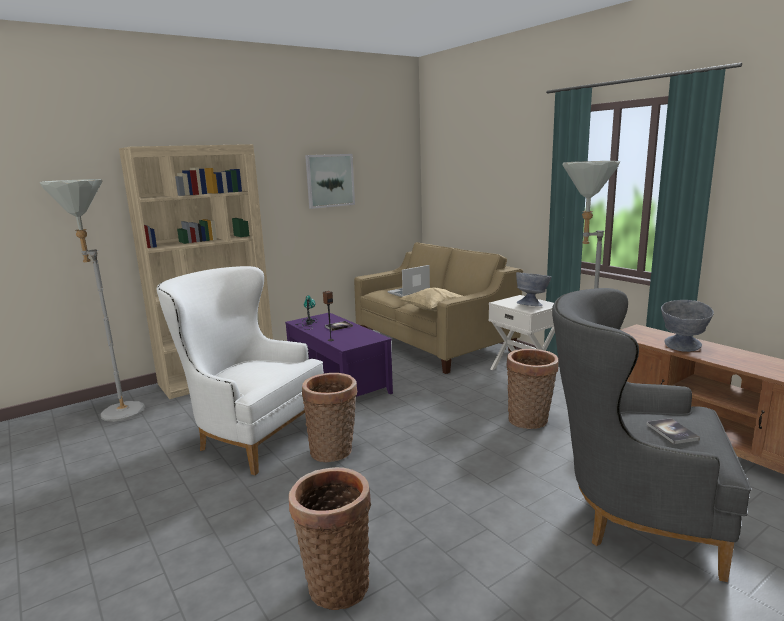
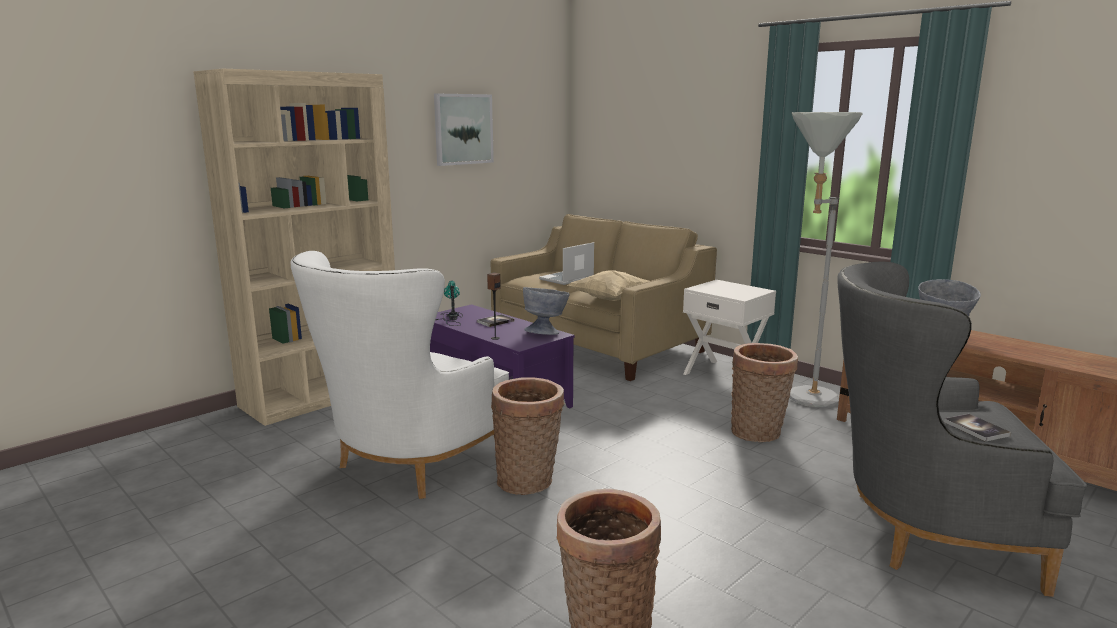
camera: 10 degrees left, 0 degrees up
(117, 411) = (193, 444): grey floor lamp -> none
(250, 435) = (405, 467): white armchair -> white armchair turned 75 degrees counterclockwise
(532, 305) = (739, 291): grey bowl -> grey bowl (546, 332)

